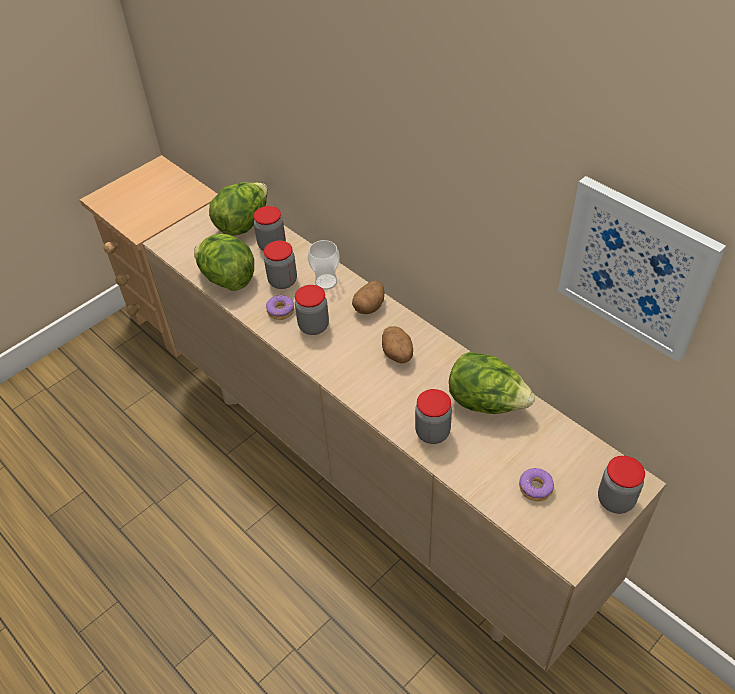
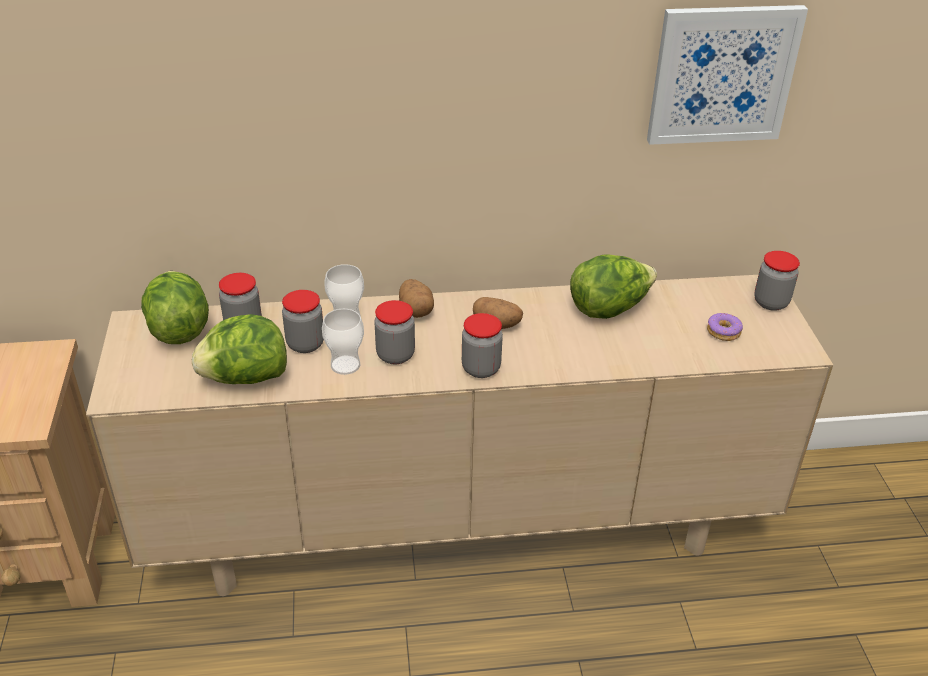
camera: 55 degrees left, 10 degrees down
(281, 311) = (345, 365): donut -> cup
(432, 432) = (610, 353): jar -> jar (481, 368)

